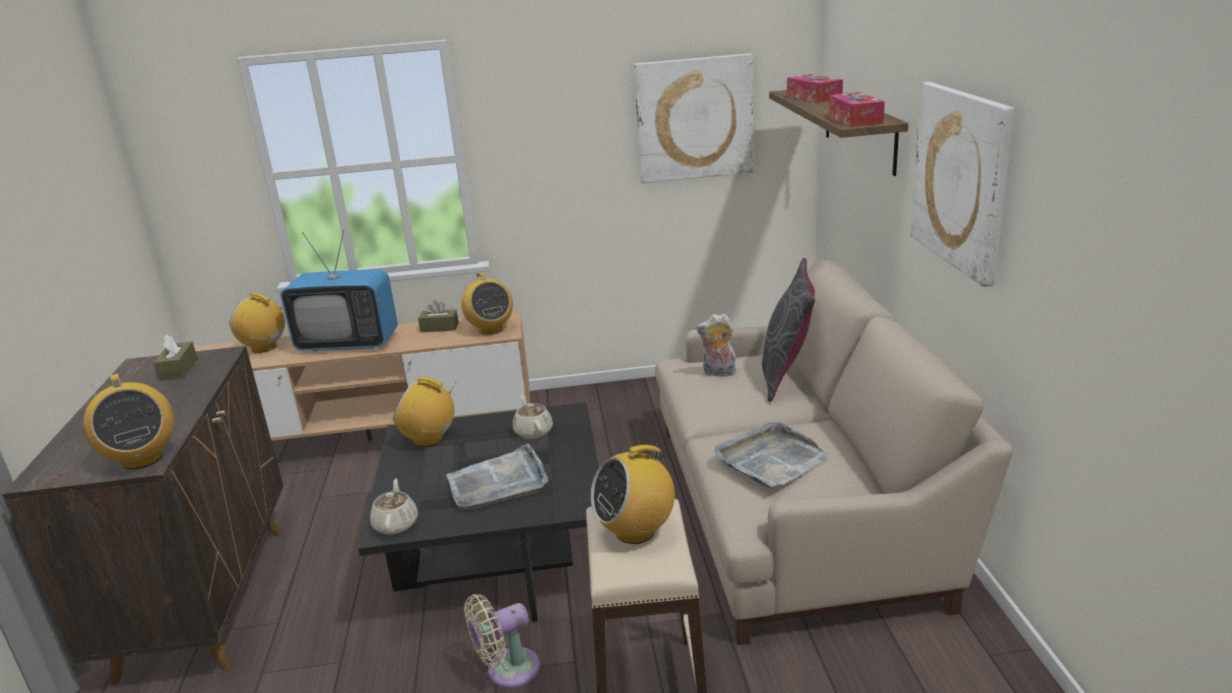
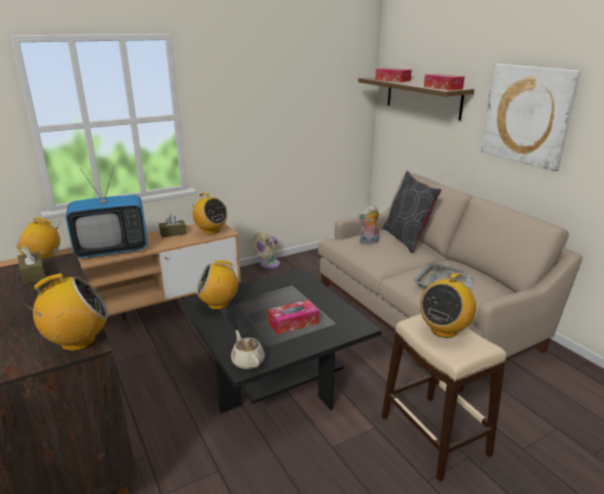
camera: 25 degrees left, 0 degrees up
(142, 459) = (78, 342): radio -> radio turned 60 degrees counterclockwise
(498, 483) = (293, 323): grey tray -> tissue box
(508, 671) = (339, 444): beige fan -> beige fan (268, 265)
(533, 431) = (286, 289): beige teapot -> none
(694, 118) = (315, 94): picture -> none

